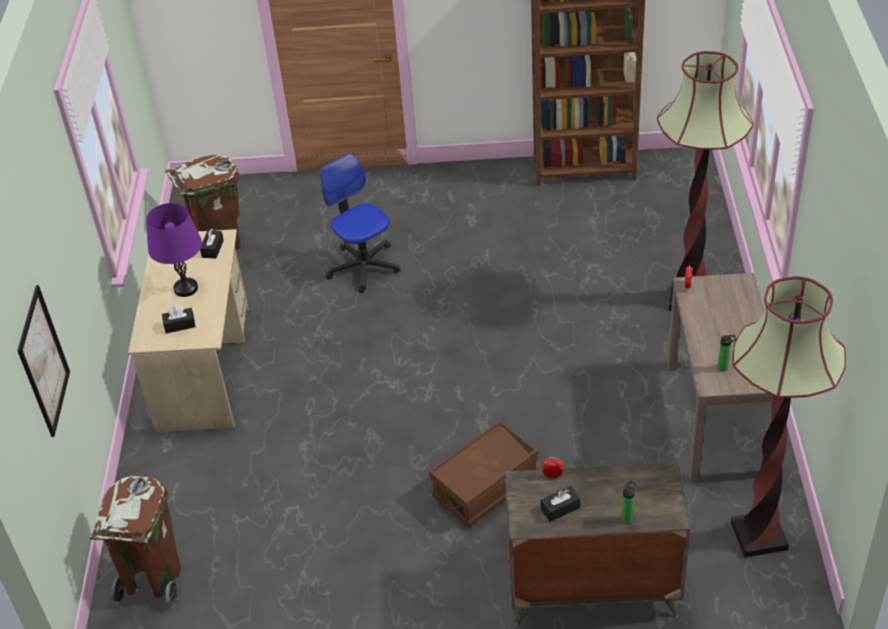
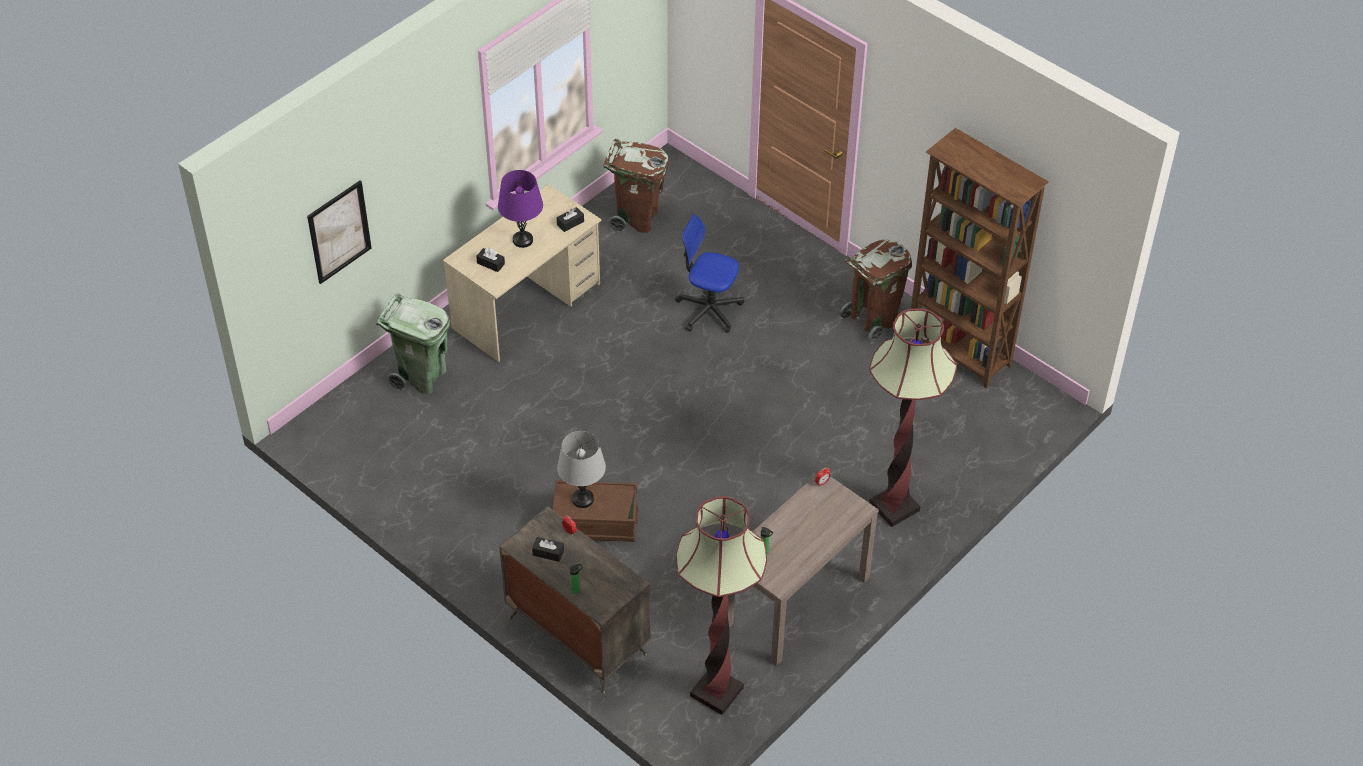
camera: 40 degrees right, 5 degrees up
(153, 580) = (350, 422): brown trash can -> brown trash can (872, 320)
(176, 490) = (422, 377): none -> green trash can
(363, 267) = (709, 309): office chair -> office chair turned 75 degrees counterclockwise
(471, 467) = (583, 499): none -> grey table lamp

